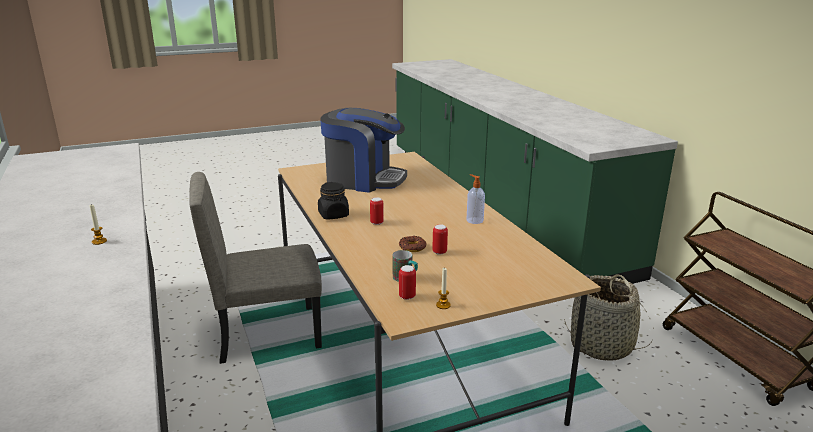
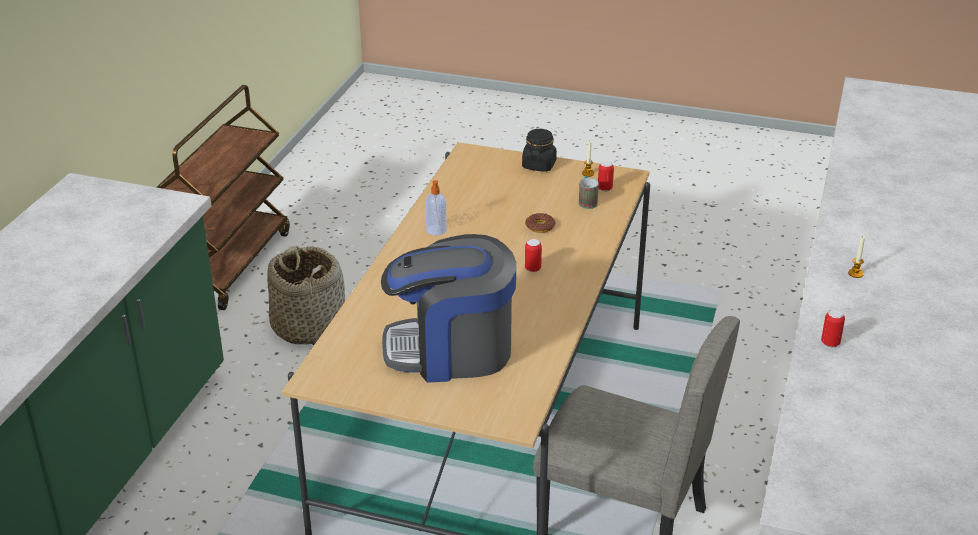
camera: 140 degrees left, 10 degrees up
(333, 215) = (563, 300): black jar -> black jar (539, 165)
(363, 180) = (451, 350): coffee machine -> coffee machine turned 60 degrees counterclockwise
(439, 252) = (524, 212): can -> can (830, 343)

